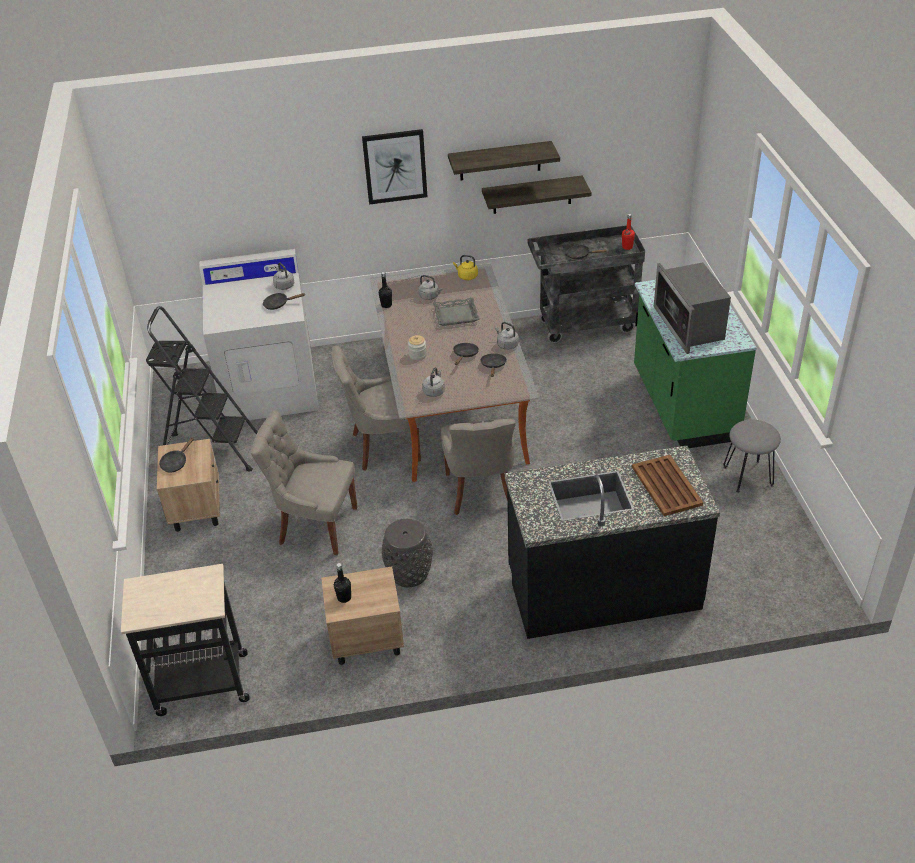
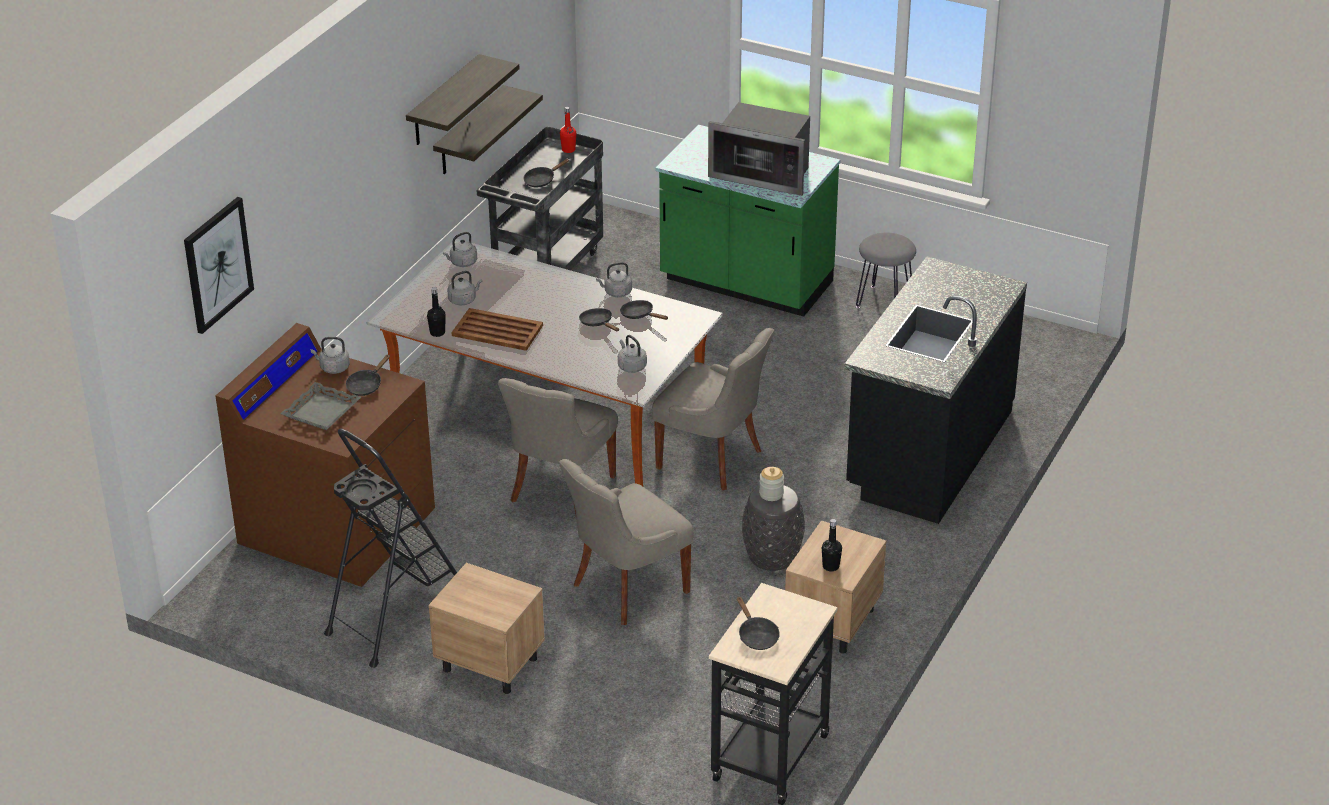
camera: 55 degrees left, 5 degrees down
(176, 462) = (478, 601): black frying pan -> black frying pan (756, 635)
(270, 385) = (338, 525): white washing machine -> brown washing machine
(395, 166) = (367, 156): picture -> picture (217, 264)
(417, 355) = (557, 351): jar -> jar (771, 494)
(456, 315) = (521, 299): grey tray -> grey tray (321, 411)
(466, 276) = (462, 263): yellow kettle -> grey kettle
(666, 486) = (966, 291): brown tray -> brown tray (498, 331)

